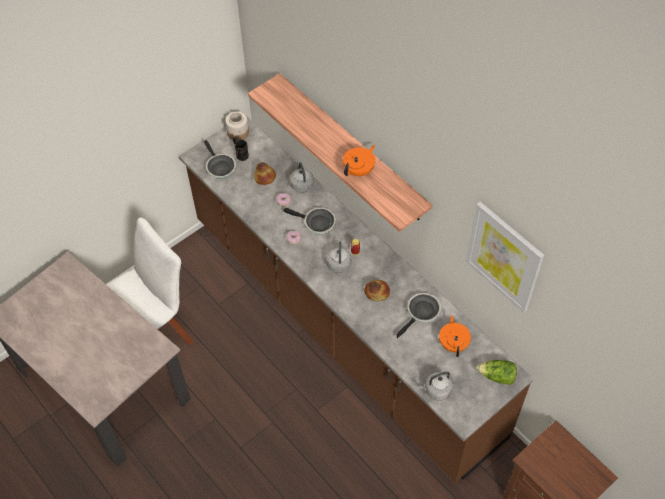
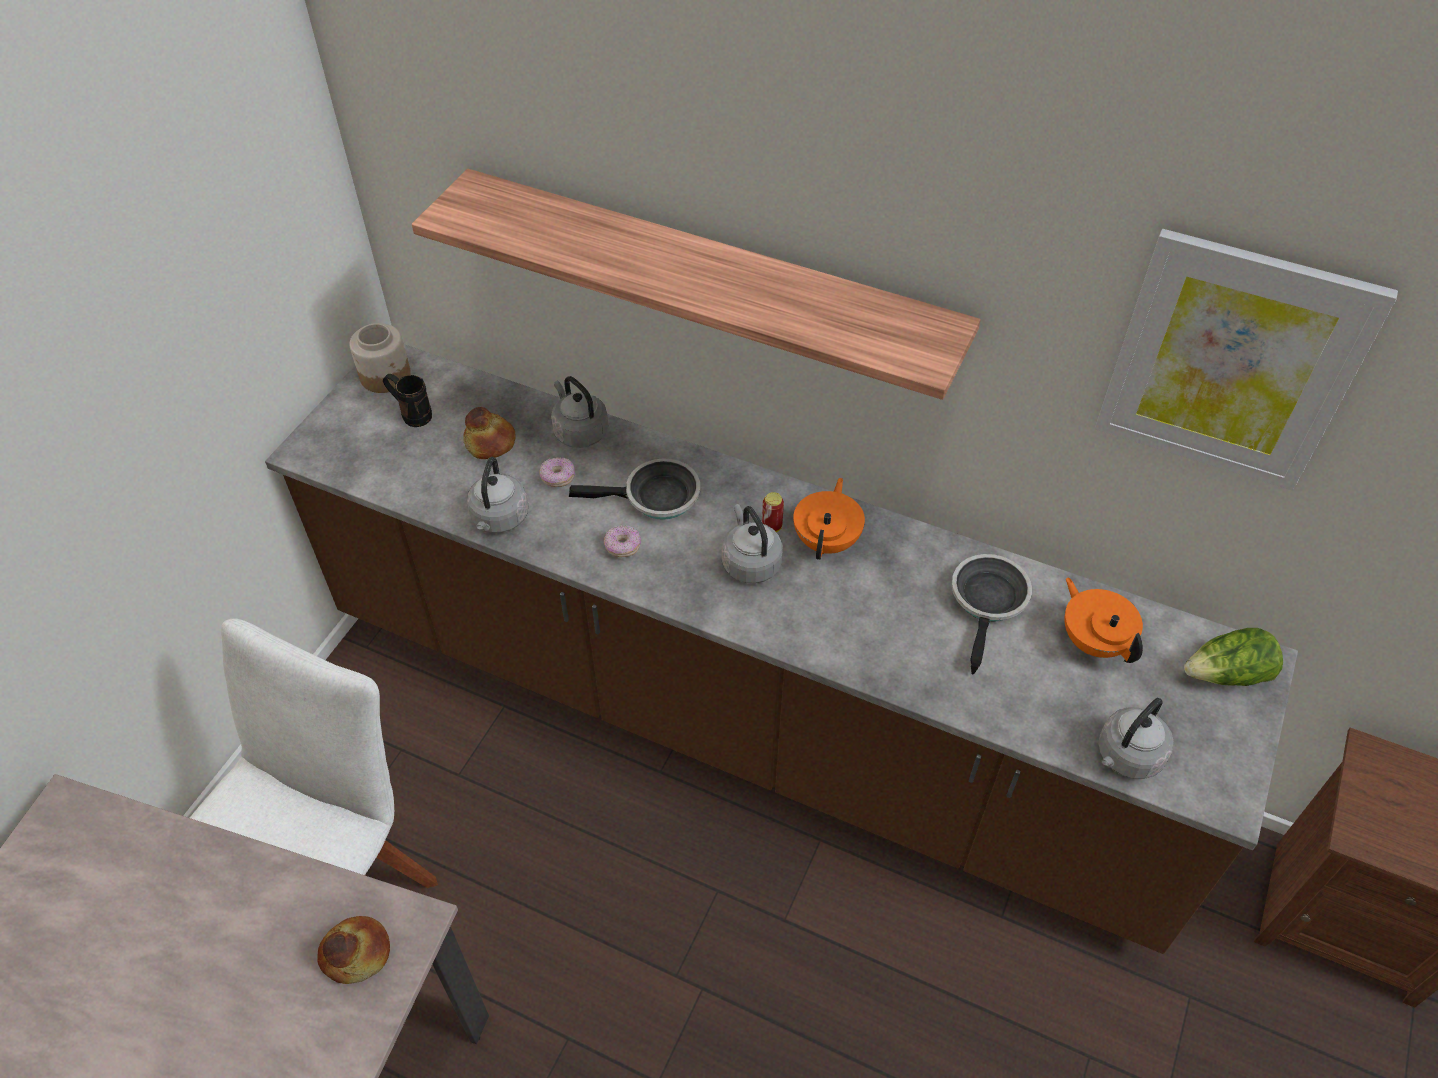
camera: 25 degrees left, 5 degrees down
(219, 167) = (375, 455): frying pan -> none
(253, 211) = (499, 519): none -> grey kettle
(359, 170) = (771, 300): orange teapot -> orange teapot (827, 540)
(377, 293) = (868, 594): bread -> bread (357, 954)

